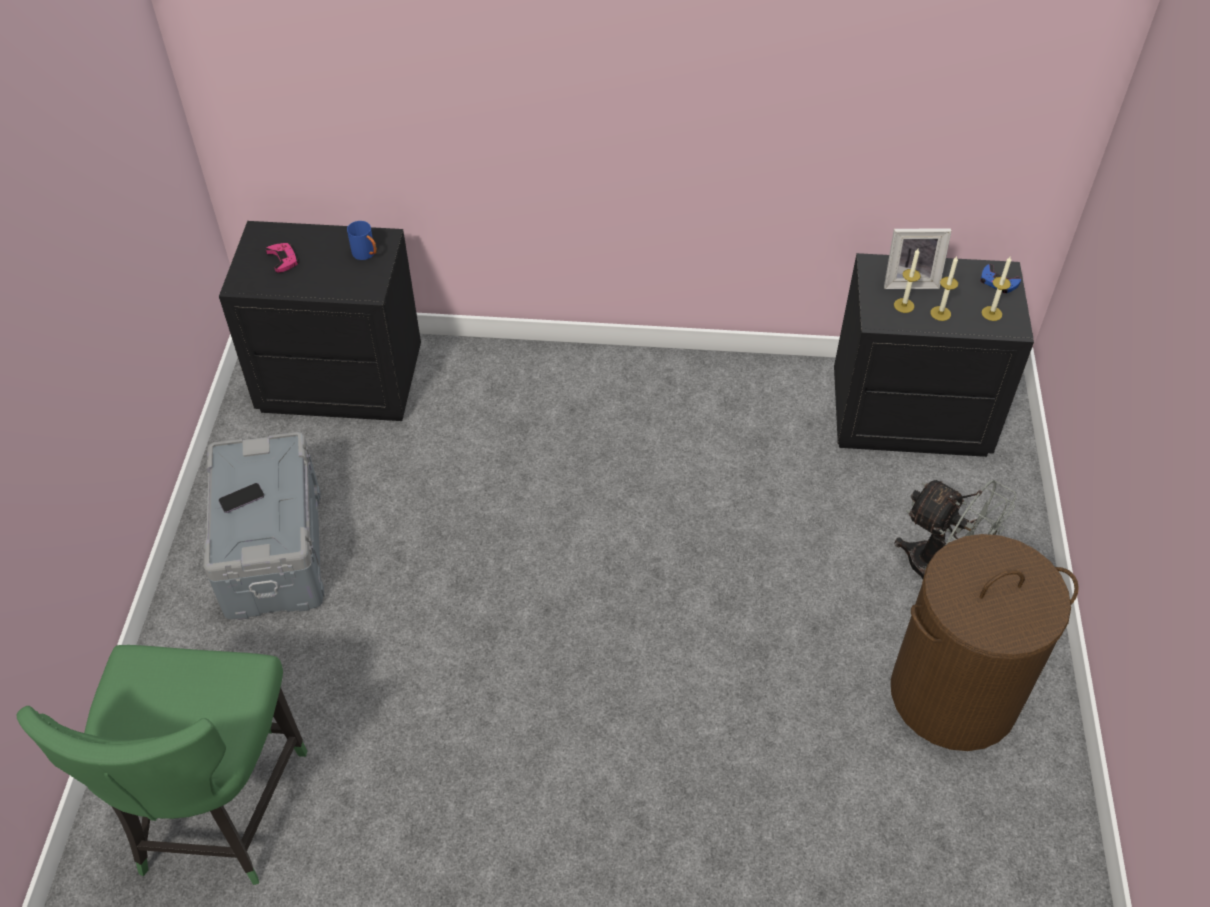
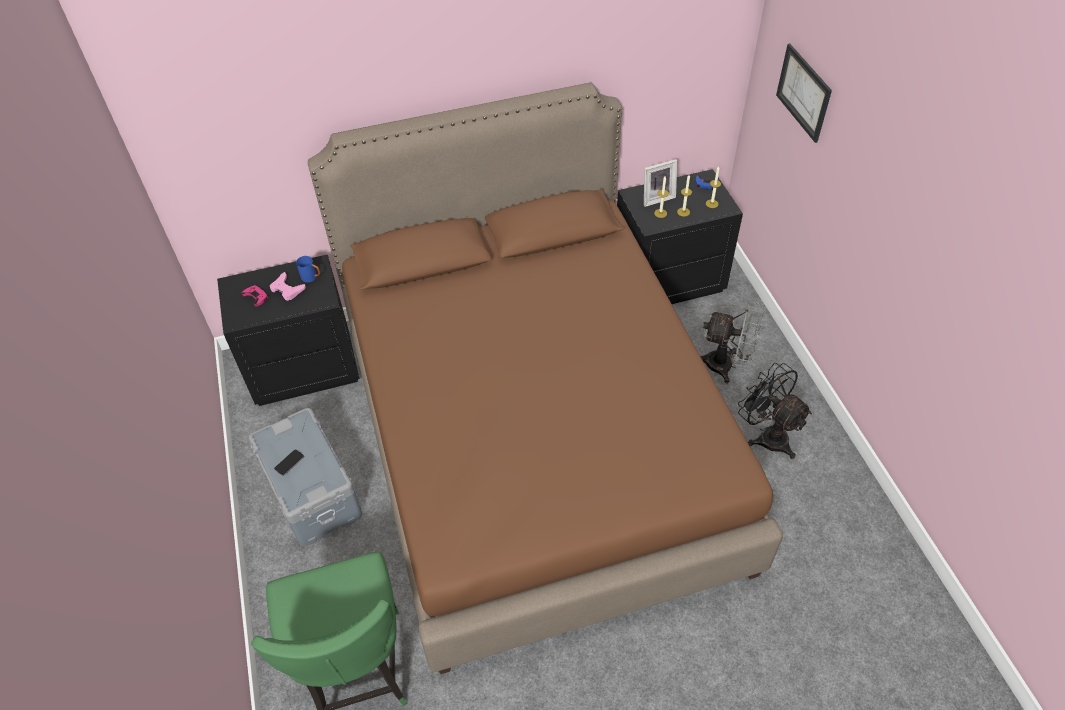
camera: 20 degrees left, 0 degrees up
(327, 261) = (287, 289): none -> pink game controller
(604, 579) = (534, 437): none -> brown bed
(953, 695) = (767, 435): brown laundry basket -> black fan
(1162, 172) = (803, 92): none -> picture

